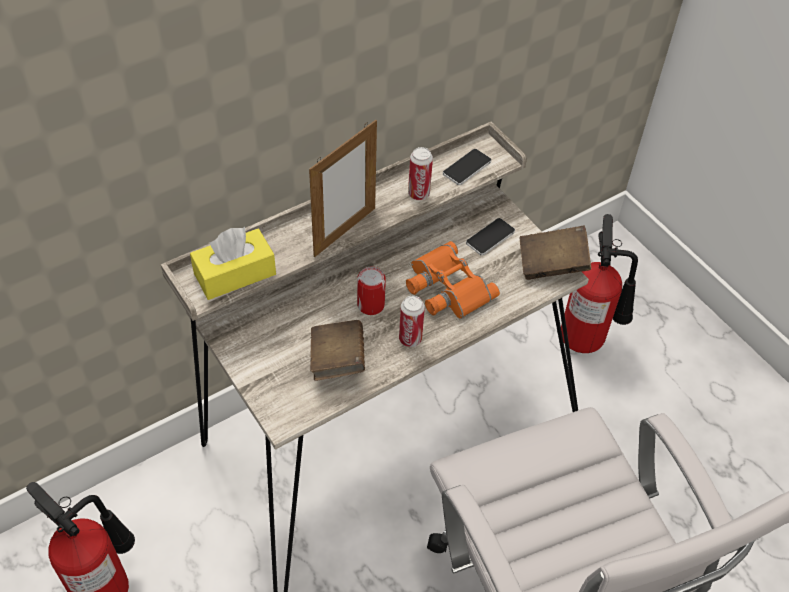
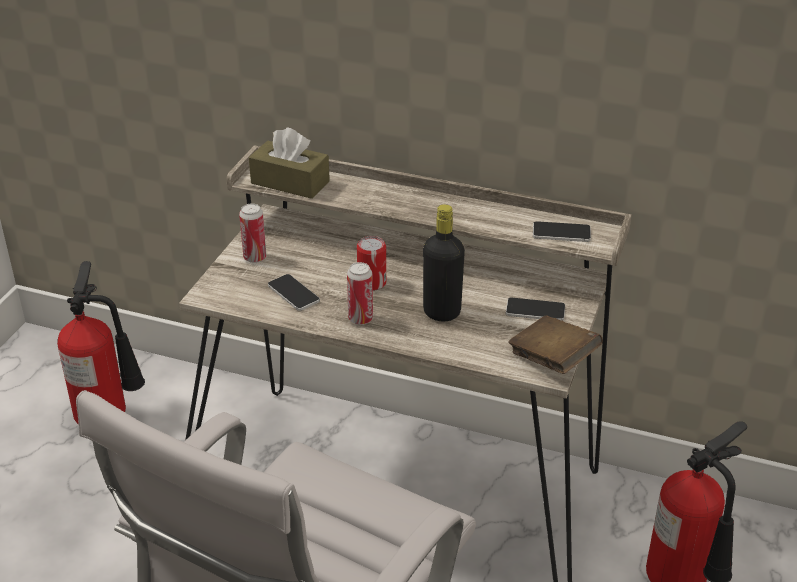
camera: 55 degrees right, 15 degrees down
(235, 274) = (290, 182): yellow tissue box -> brown tissue box
(337, 361) = (293, 293): brown book -> phone
(344, 232) = (398, 208): picture frame -> none
(418, 194) = (492, 223): can -> can (255, 257)
(446, 288) = (442, 312): orange binoculars -> black bottle

